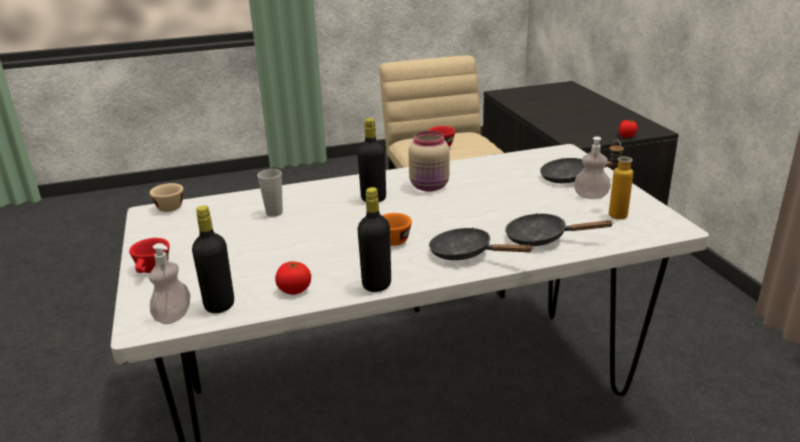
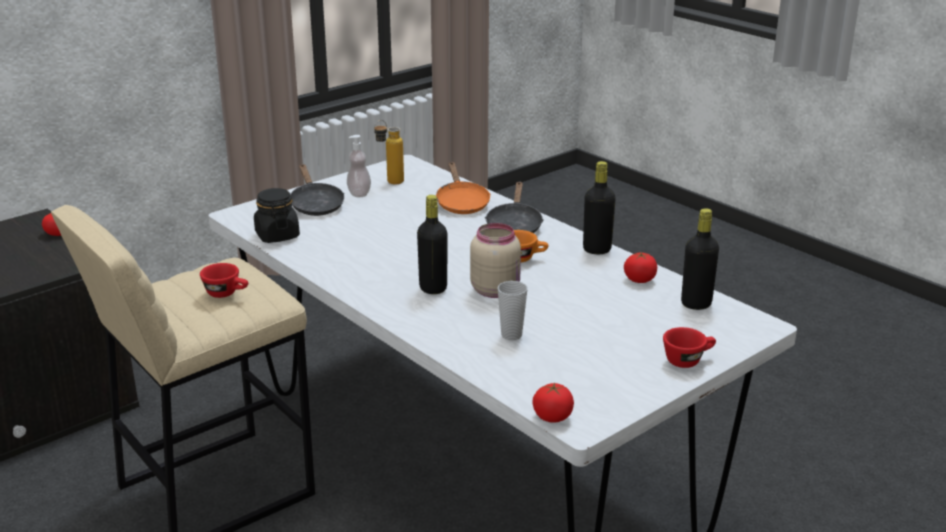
camera: 115 degrees left, 0 degrees up
(169, 206) = (553, 416): beige cup -> tomato
(173, 316) = (733, 318): soap dispenser -> none
(430, 186) = (380, 265): beige jar -> beige jar (495, 290)
(513, 160) = (277, 235): none -> black jar
(542, 238) = (461, 203): black frying pan -> orange frying pan

